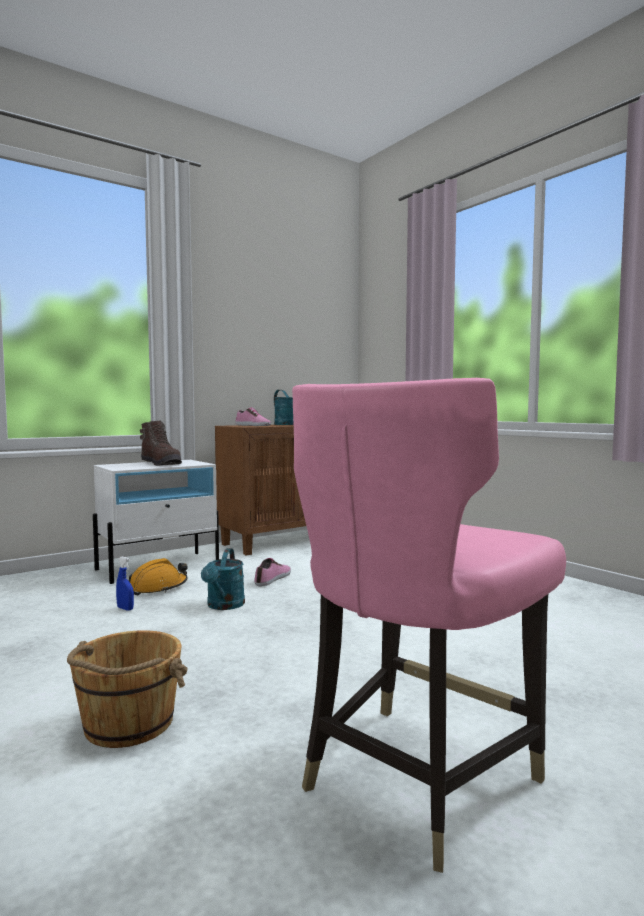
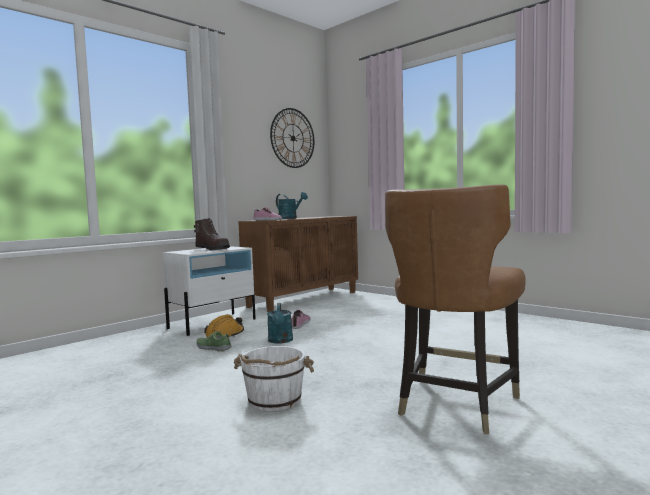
camera: 10 degrees left, 0 degrees up
(125, 609) = (213, 348): blue spray bottle -> shoe
(127, 724) = (274, 401): brown bucket -> white bucket
(304, 313) = (293, 138): none -> wall clock
(416, 778) = (455, 404): pink chair -> brown chair

